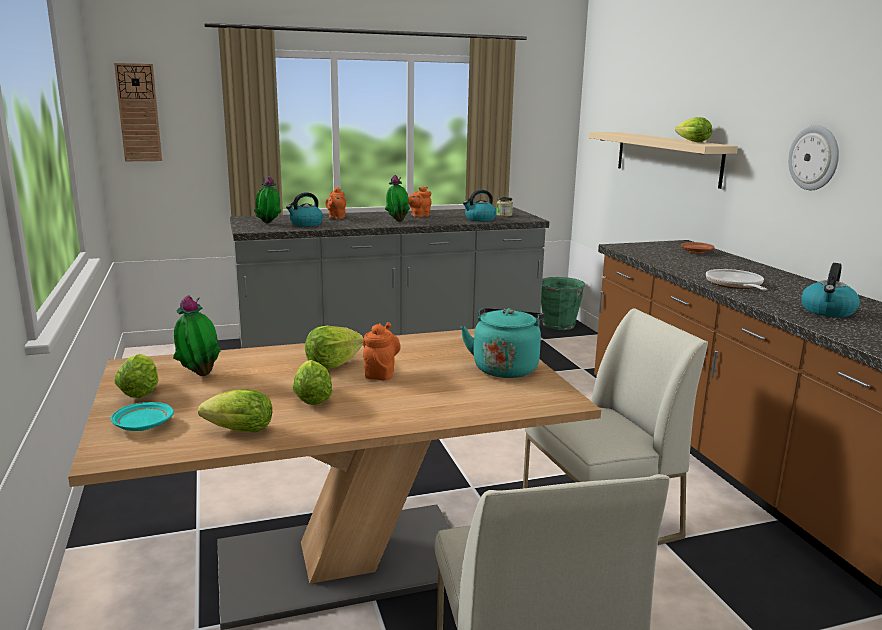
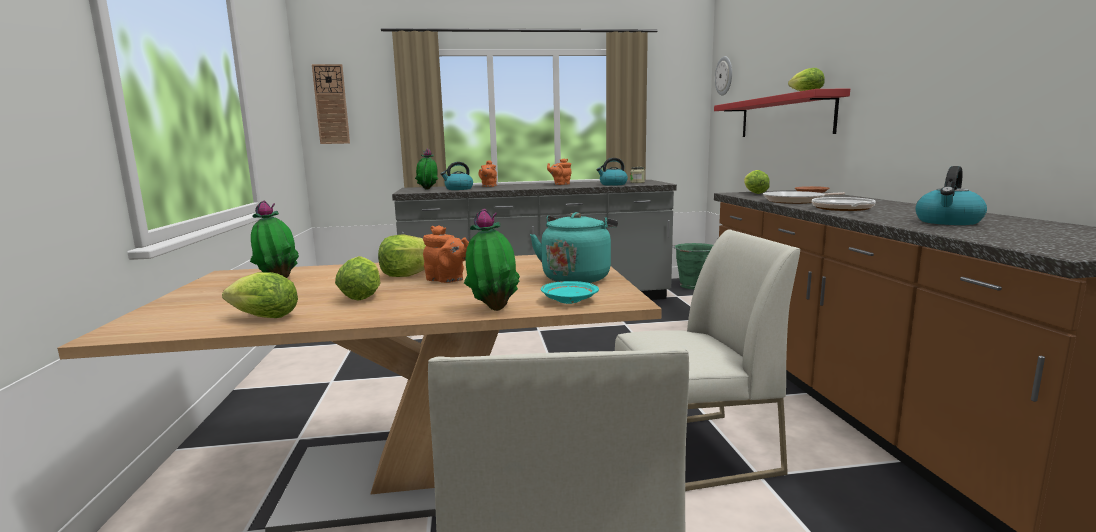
camera: 10 degrees right, 5 degrees down
(140, 391) = (212, 289): lettuce -> lettuce (753, 193)
(142, 425) = (180, 312): turquoise plate -> turquoise plate (568, 300)
(380, 373) = (447, 280): orange teapot -> orange teapot turned 105 degrees clockwise
(397, 221) = (539, 186): potted plant -> potted plant (493, 308)
(666, 157) = (784, 117): beige shelf -> red shelf
(687, 266) = (796, 201): none -> frying pan
(814, 158) = (930, 79): wall clock -> wall clock (724, 76)

